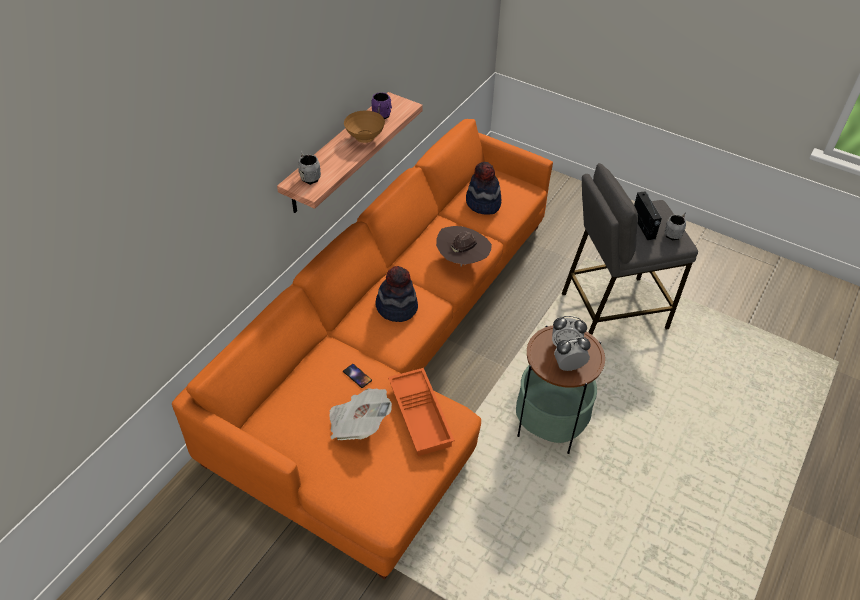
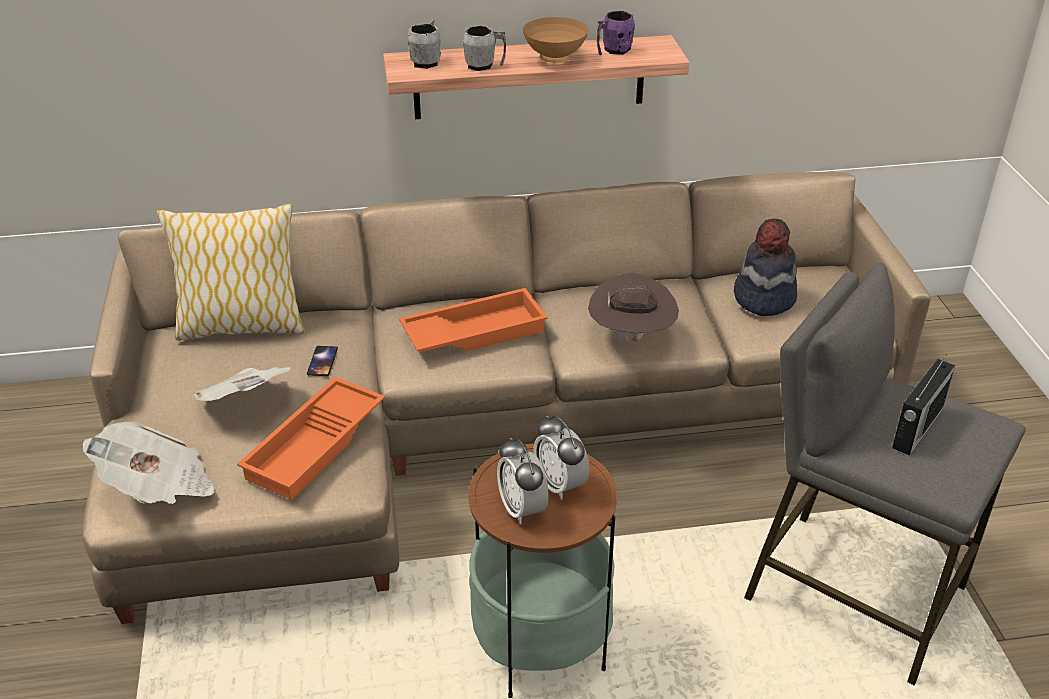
camera: 50 degrees right, 10 degrees down
(286, 391) = (241, 326): none -> pillow
(389, 494) = (158, 487): none -> newspaper
(393, 358) = (473, 428): orange sofa -> beige sofa
(397, 307) = (474, 331): hat -> orange tray
(569, 366) = (522, 509): alarm clock -> alarm clock turned 150 degrees counterclockwise
(674, 234) = (957, 470): grey mug -> grey mug (484, 65)

